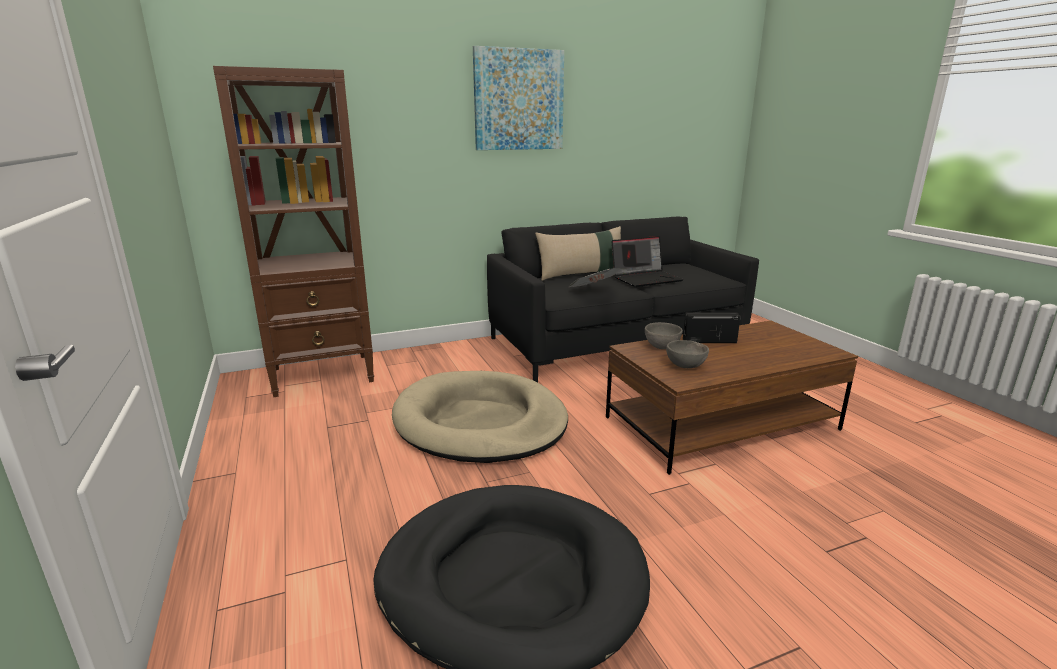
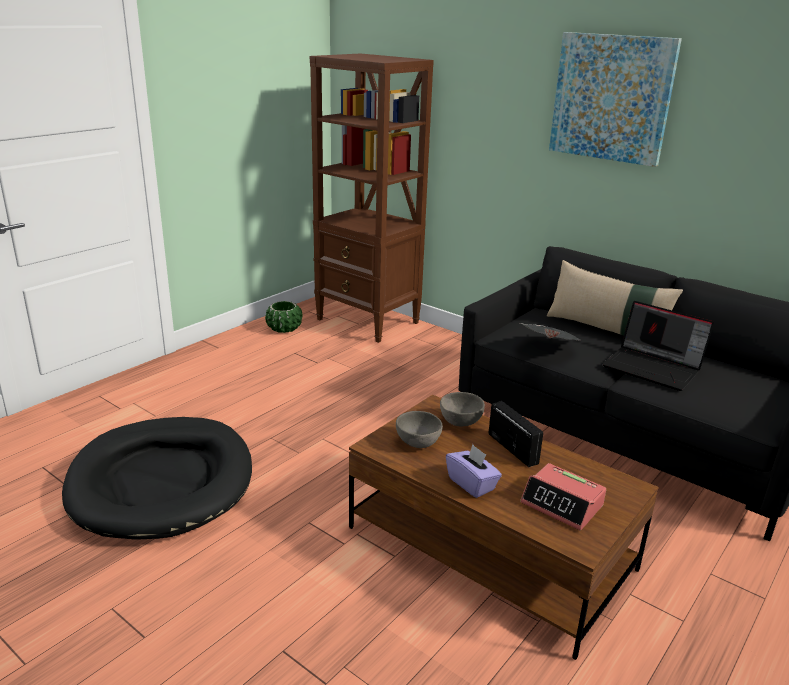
camera: 60 degrees right, 5 degrees up
(262, 419) = (284, 328): none -> green planter
(480, 422) = (357, 408): beige dog bed -> none
(752, 363) = (472, 484): none -> purple tissue box
(785, 345) = (562, 504): none -> alarm clock

